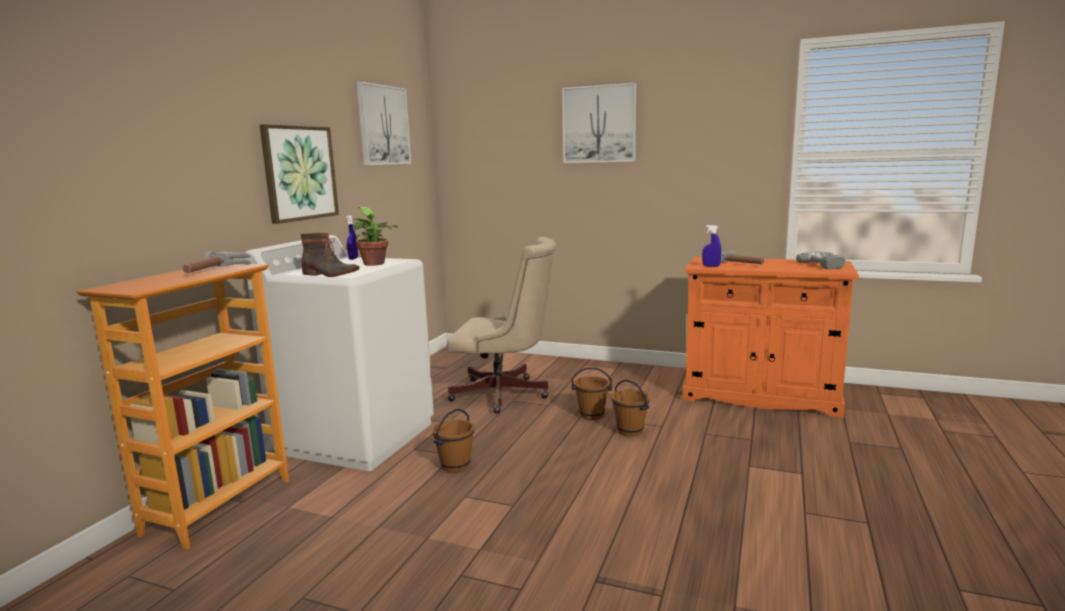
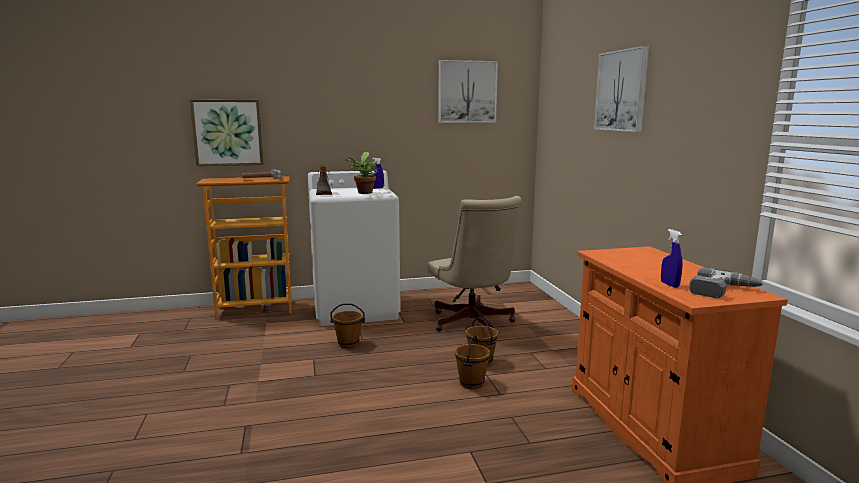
camera: 55 degrees right, 0 degrees up
(299, 173) = (369, 126): picture -> picture (228, 132)
(711, 266) = (606, 256): blue spray bottle -> blue spray bottle (669, 285)
(741, 263) = (645, 262): hammer -> none

